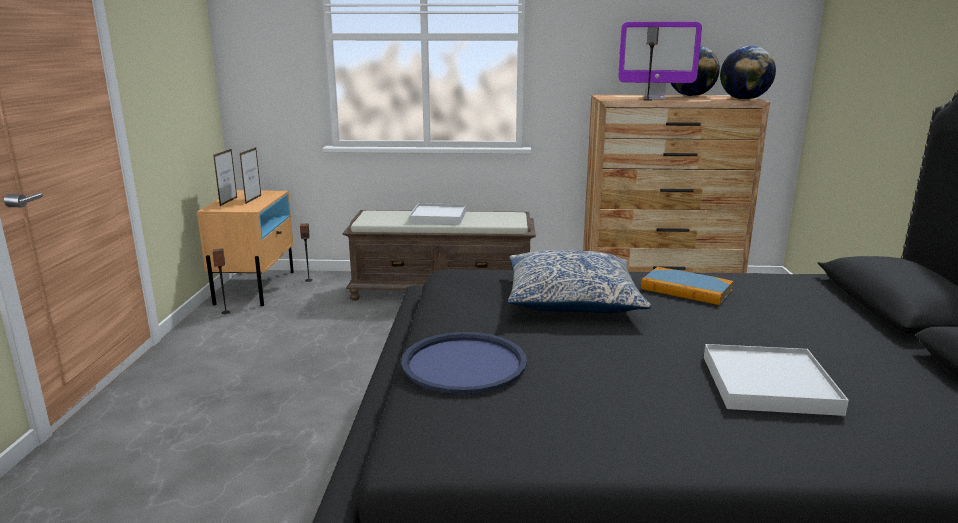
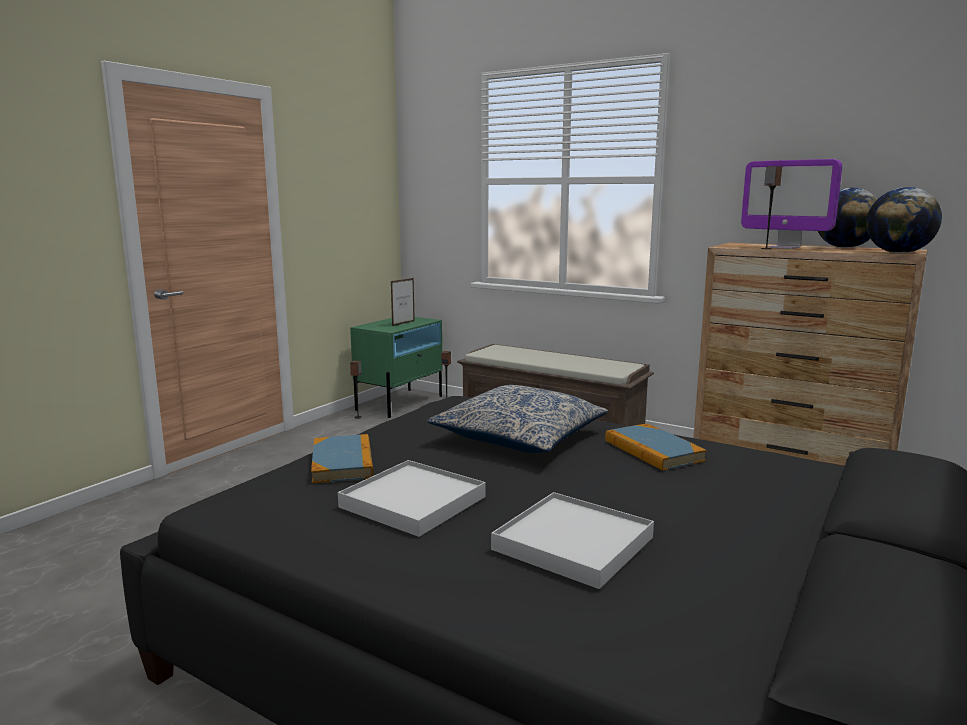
camera: 30 degrees right, 5 degrees down
(228, 202) = (383, 323): picture frame -> none
(256, 287) = (400, 402): beige nightstand -> green nightstand
(438, 217) = (550, 358): white tray -> white tray (413, 502)
(463, 363) = (342, 462): blue tray -> book

